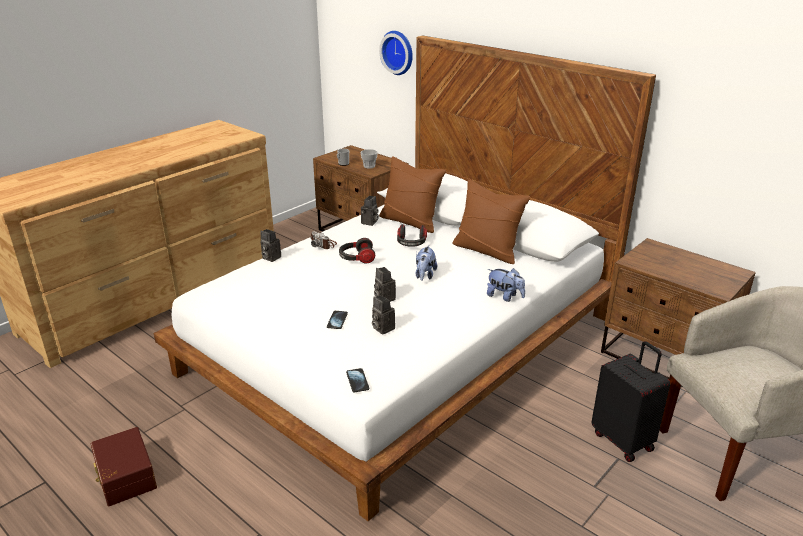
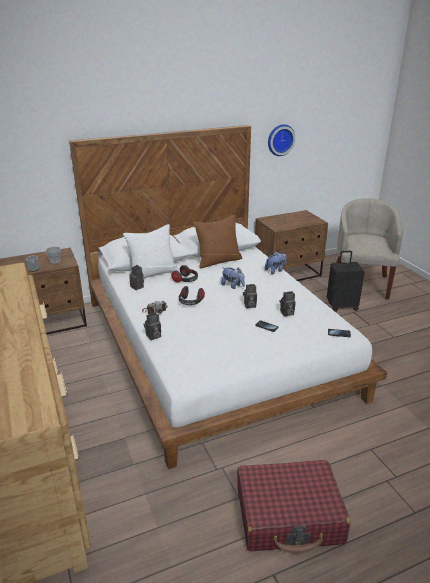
camera: 65 degrees left, 0 degrees up
(124, 476) = (289, 515): brown storage box -> red suitcase
(398, 52) = (40, 161): wall clock -> wall clock (280, 139)
(410, 221) = (153, 273): brown pillow -> white pillow

